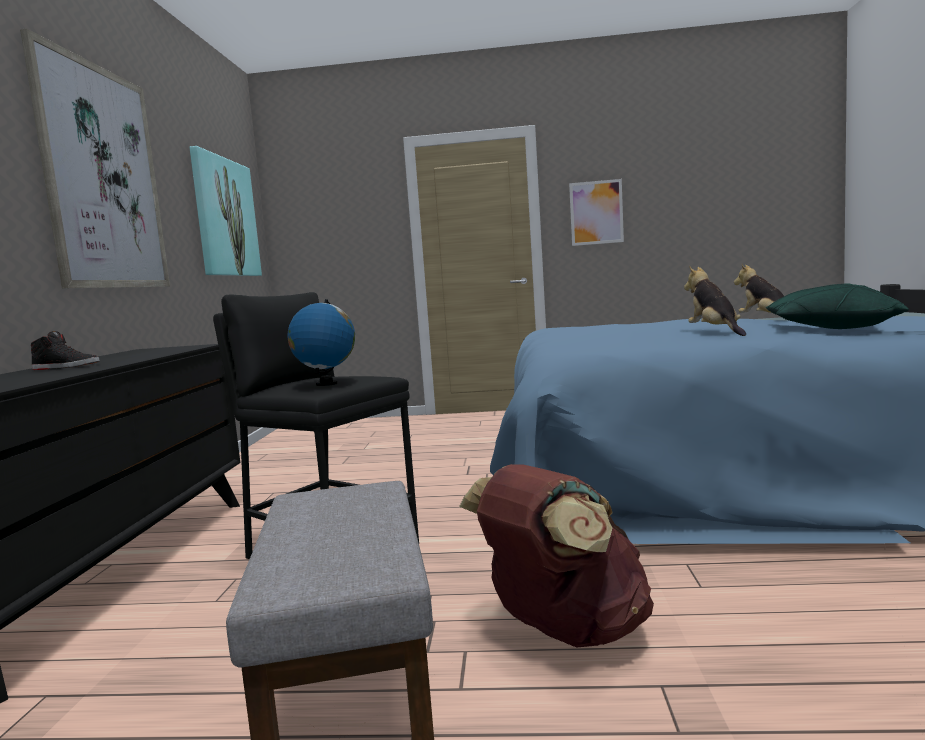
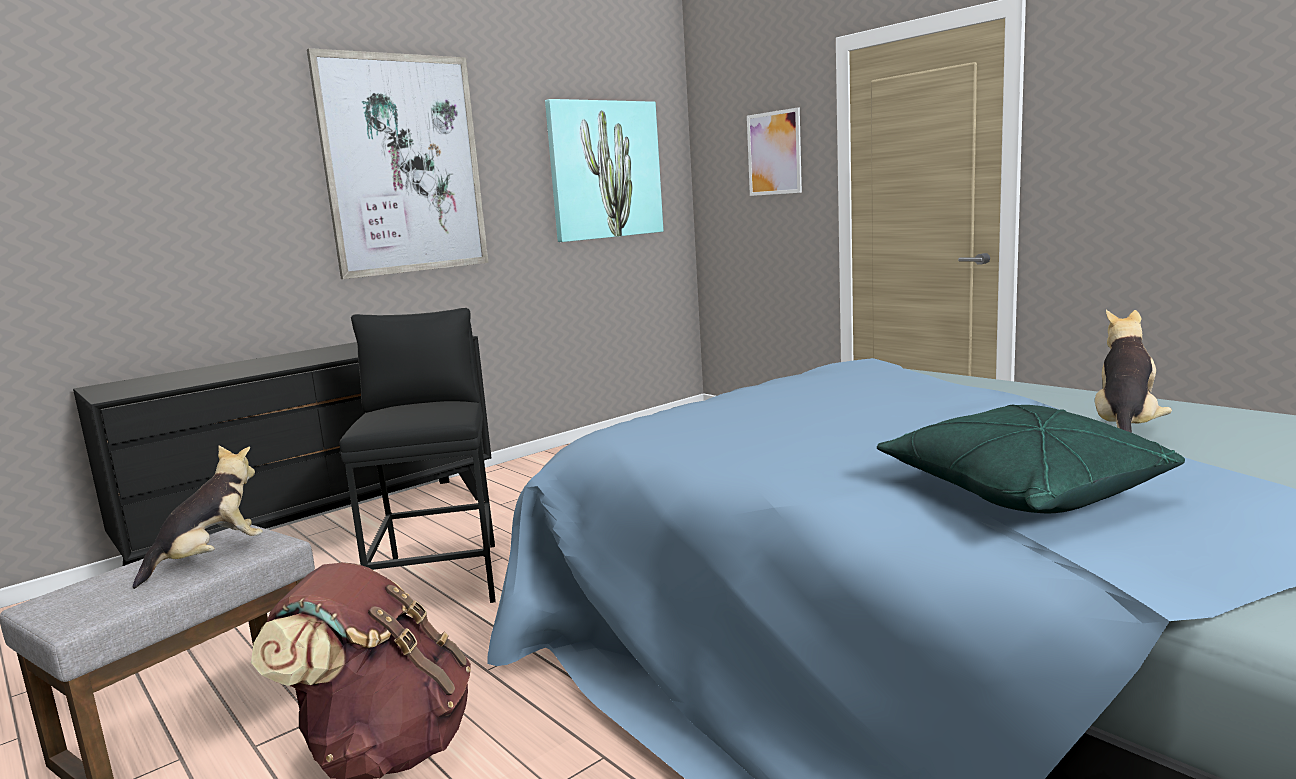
camera: 45 degrees right, 5 degrees up
(67, 367) = (296, 358): black shoe -> none
(326, 384) = (391, 419): globe -> none
(596, 212) = (1119, 146): picture -> picture (774, 153)
(715, 332) = (874, 445): plush toy -> plush toy (210, 558)

